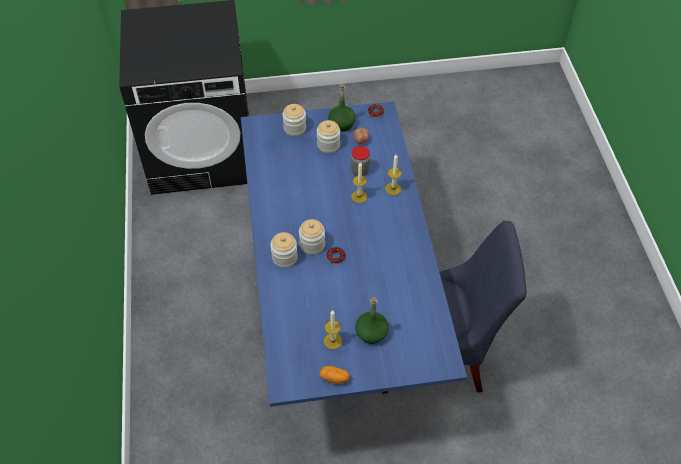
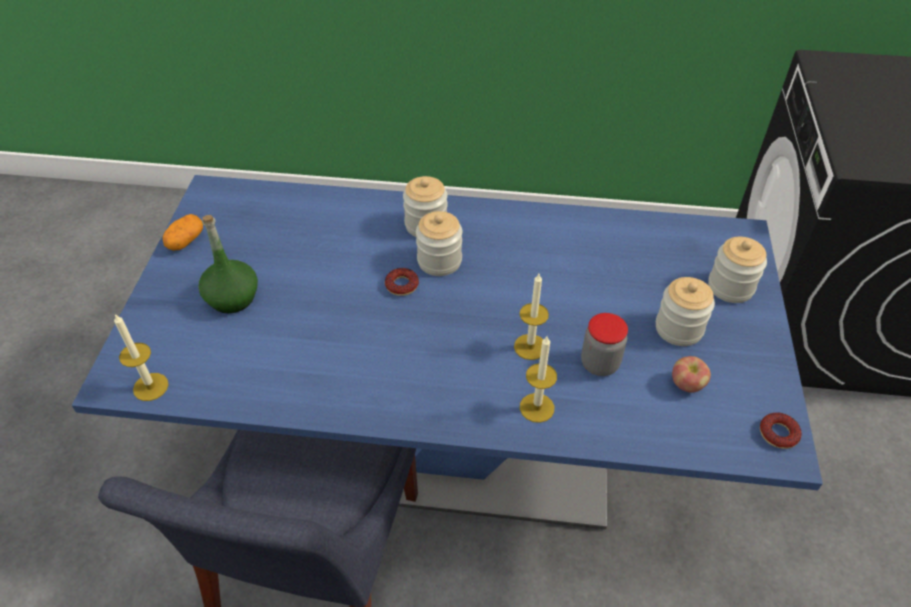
camera: 105 degrees right, 5 degrees down
(332, 341) = (246, 250): candle -> candle (150, 387)
(342, 124) = (741, 363): green bottle -> none

